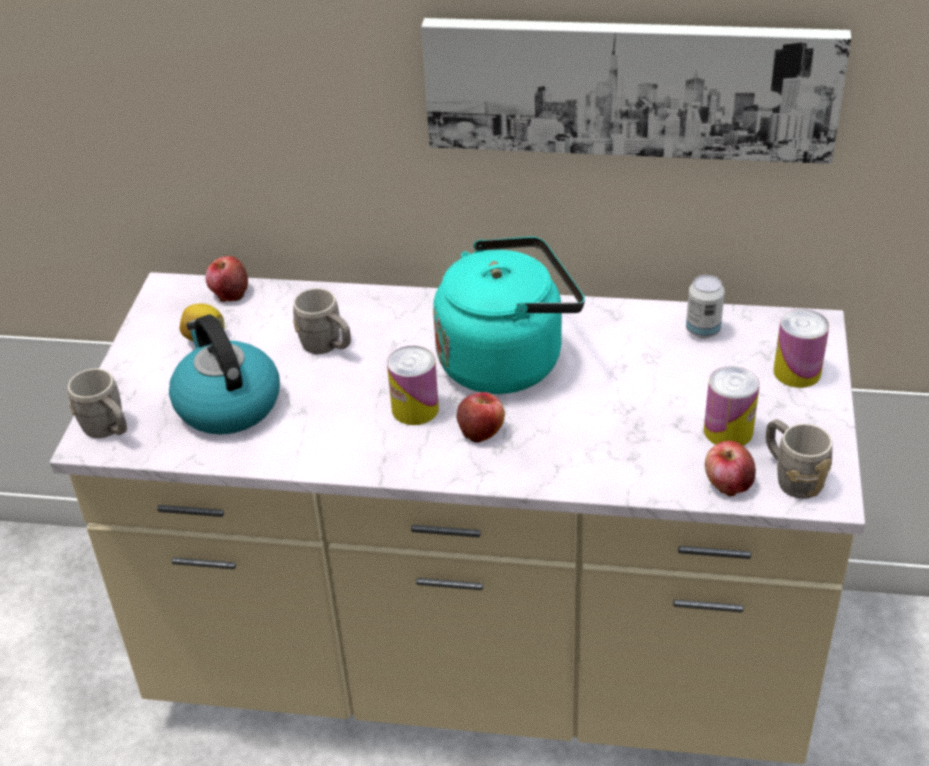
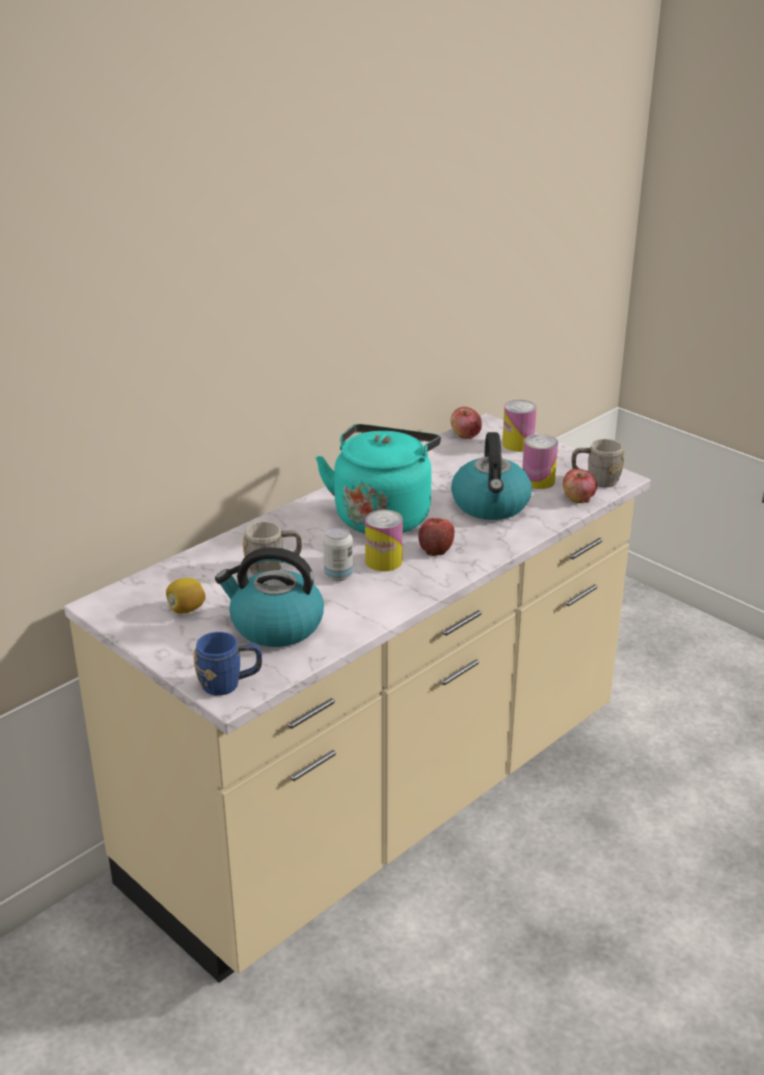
camera: 55 degrees left, 10 degrees down
(108, 430) = (229, 684): grey mug -> blue mug
(229, 293) = (150, 582): apple -> apple (465, 434)
(623, 423) = (491, 505): none -> kettle
(630, 86) = (370, 297): picture -> none
(702, 331) = (446, 452): can -> can (338, 575)

